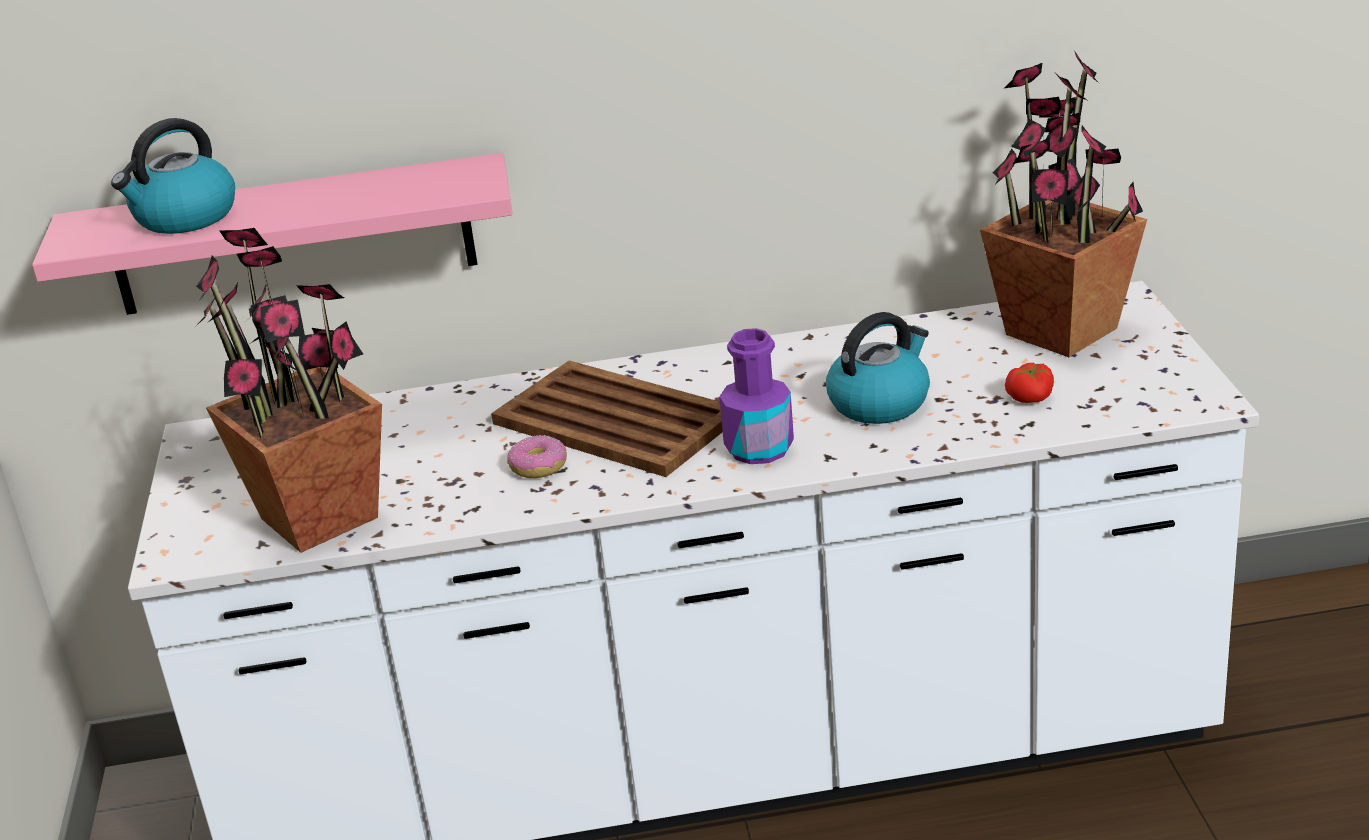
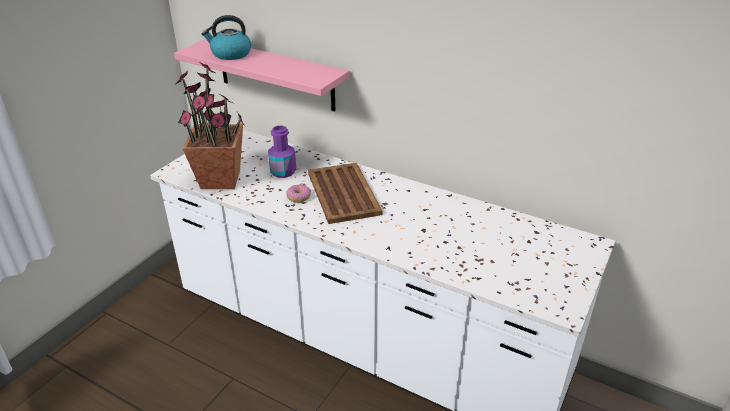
camera: 35 degrees right, 5 degrees up
(759, 448) = (371, 231): purple bottle -> purple bottle (283, 172)
(880, 402) = (436, 236): kettle -> none
(1031, 398) = (494, 267): tomato -> none
(1061, 332) = (546, 245): potted plant -> none

